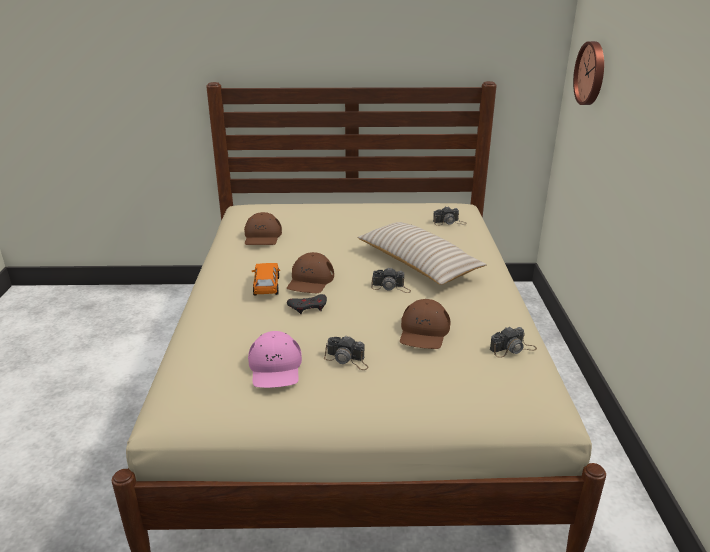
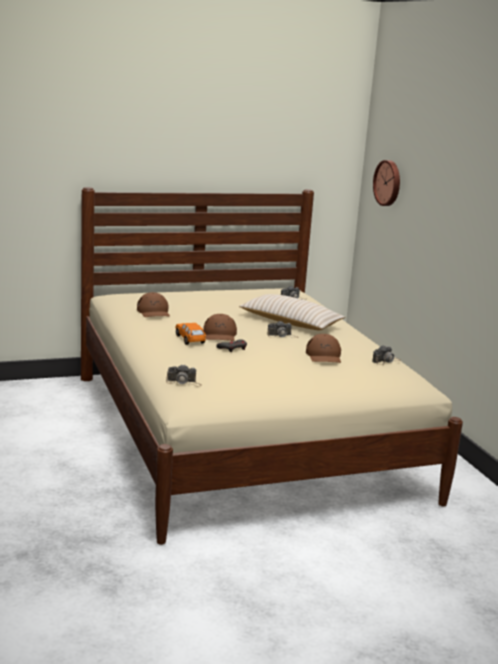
camera: 20 degrees left, 10 degrees down
(275, 367) = (240, 378): pink cap -> none
(347, 360) = (284, 371): camera -> camera (184, 382)

